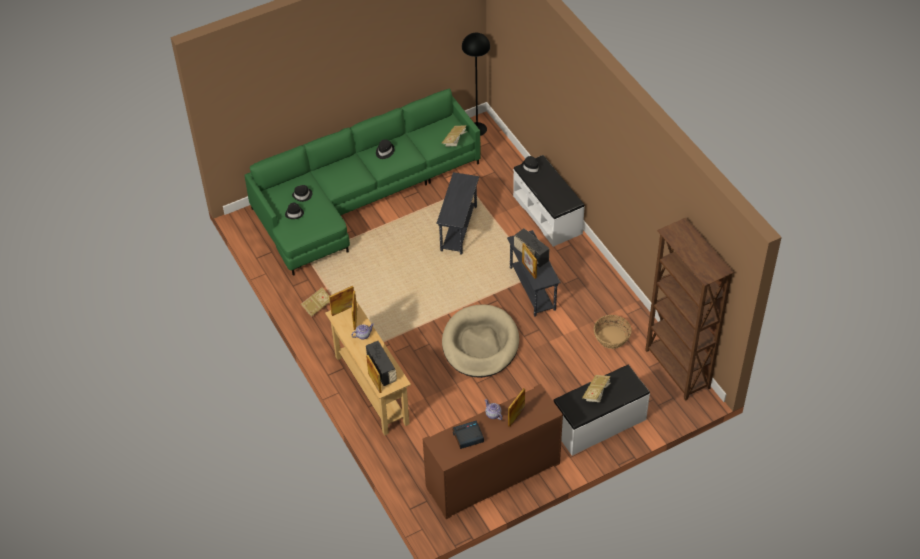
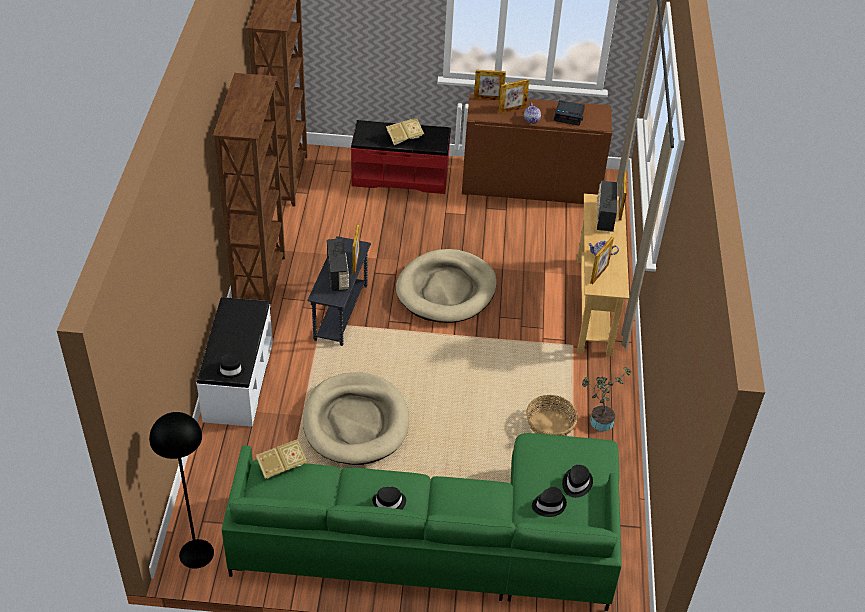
camera: 150 degrees left, 5 degrees down
(316, 306) = (598, 421): book -> potted plant
(343, 310) = (606, 289): picture frame -> picture frame (488, 98)
(459, 229) = (355, 422): grey side table -> beige dog bed
(599, 424) = (400, 176): white bench -> red bench
(601, 279) = (261, 284): none -> brown bookcase
(611, 338) = (313, 231): basket -> basket (550, 425)

